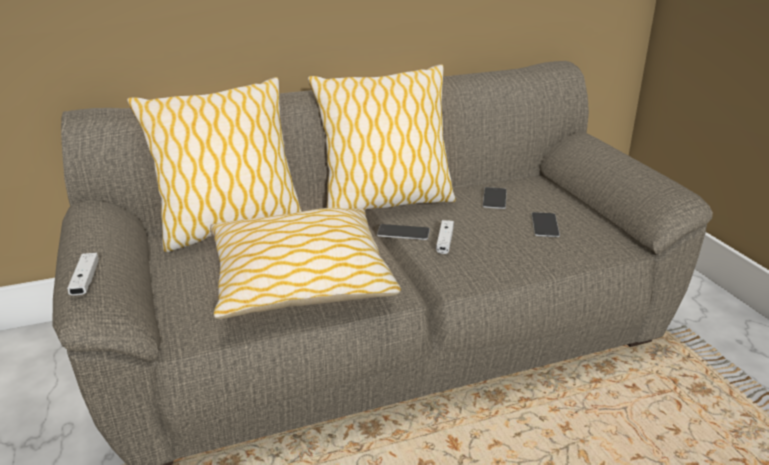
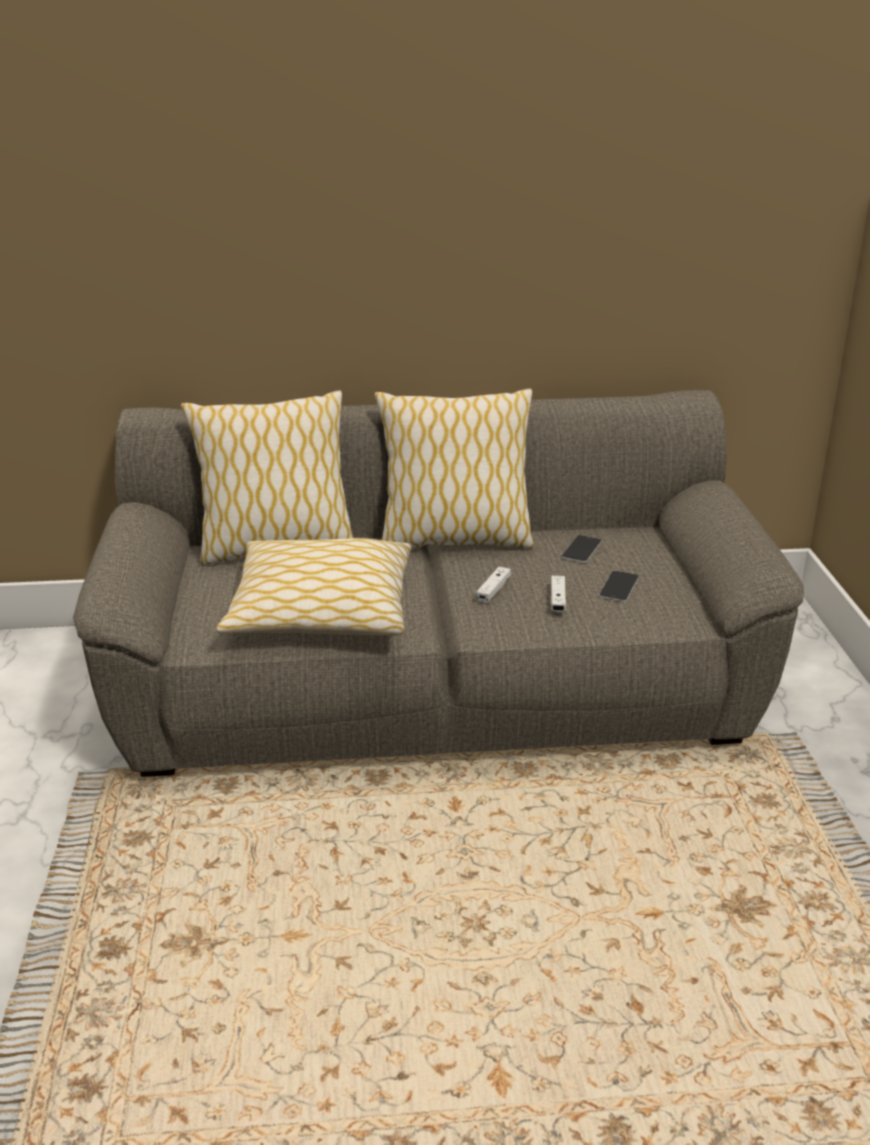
camera: 15 degrees right, 0 degrees up
(85, 281) = (109, 581): white game controller -> white game controller (557, 600)
(403, 232) = (454, 575): phone -> none

